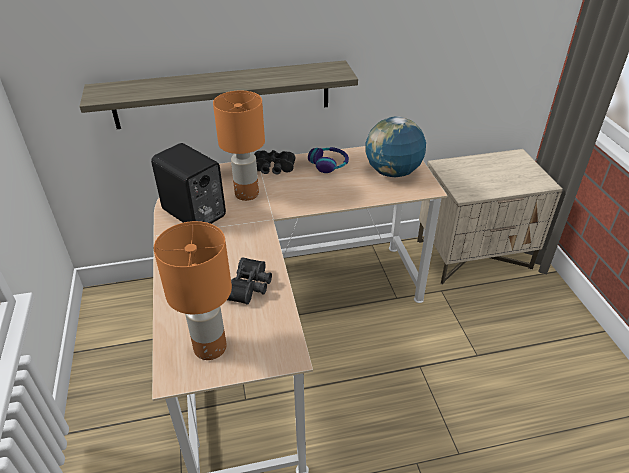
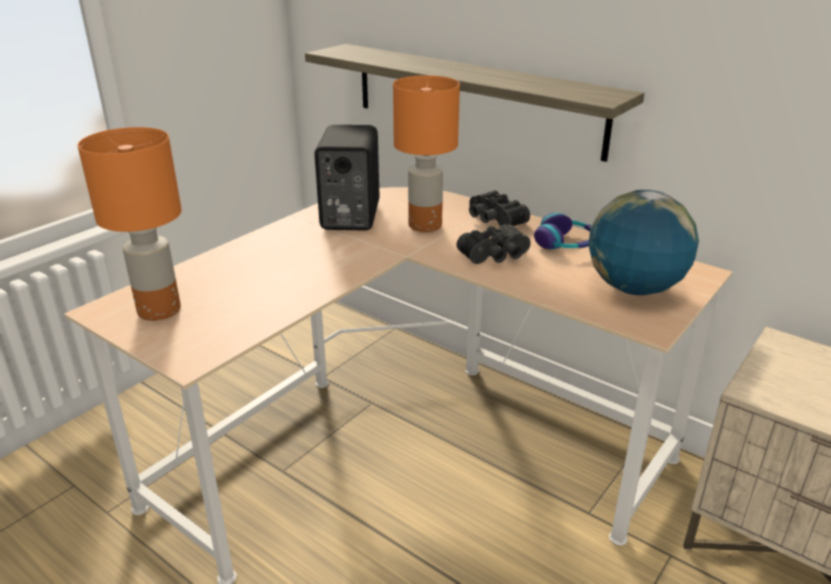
camera: 50 degrees right, 10 degrees down
(251, 287) = (276, 292): black binoculars -> black binoculars (496, 256)

